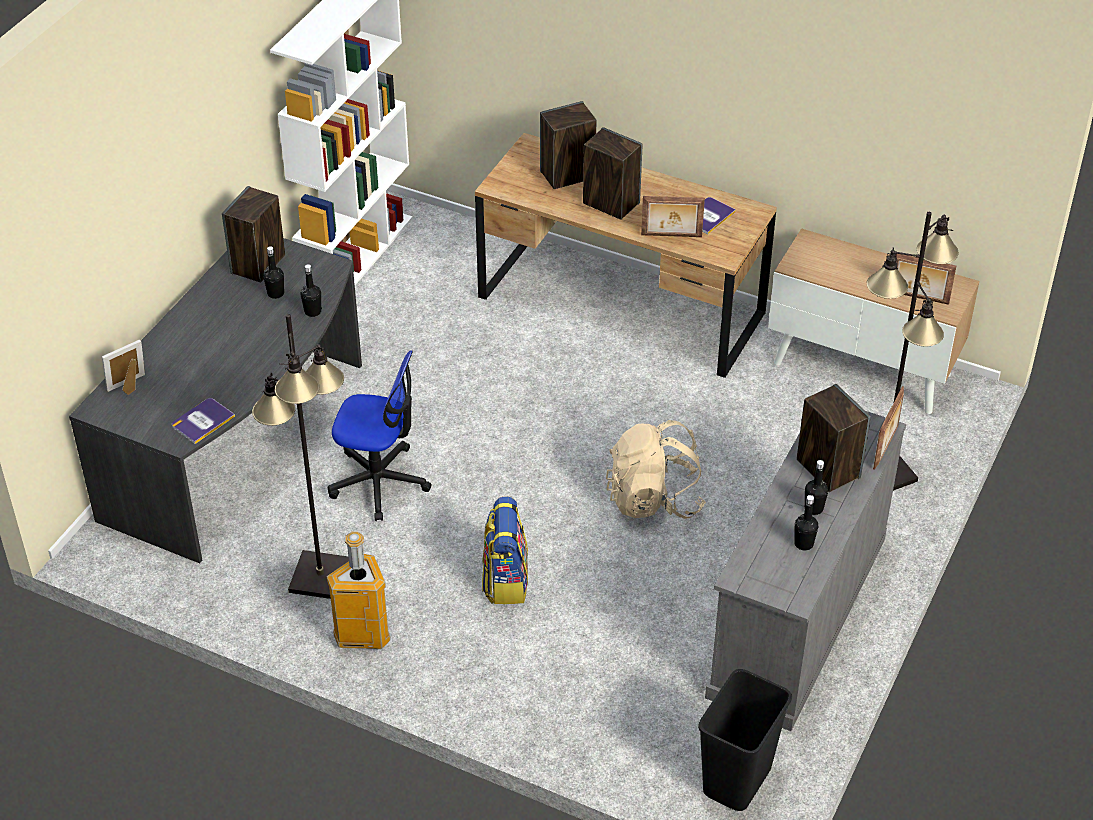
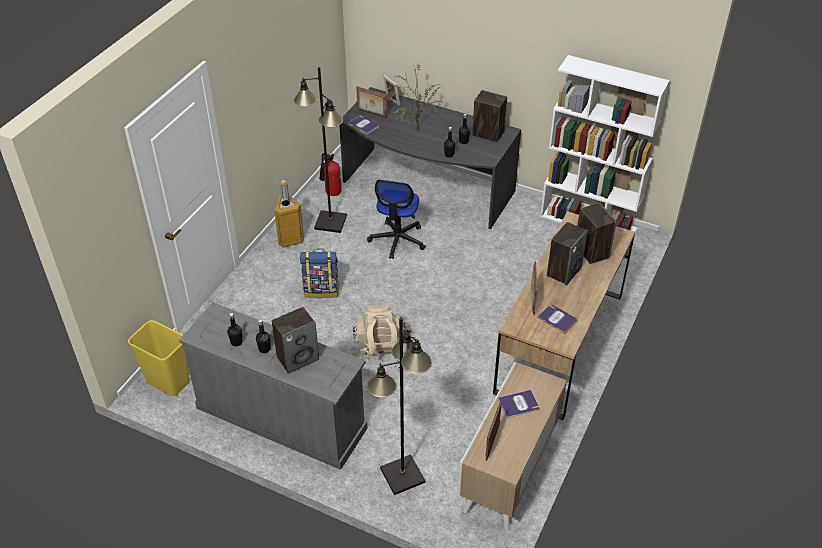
camera: 90 degrees right, 0 degrees up
(227, 351) = (416, 129): none -> potted plant
(229, 580) = (331, 192): none -> fire extinguisher
(737, 781) = (167, 382): black trash can -> yellow trash can
(850, 272) = (518, 404): none -> book
(886, 447) = (314, 389): picture frame -> picture frame (372, 113)

